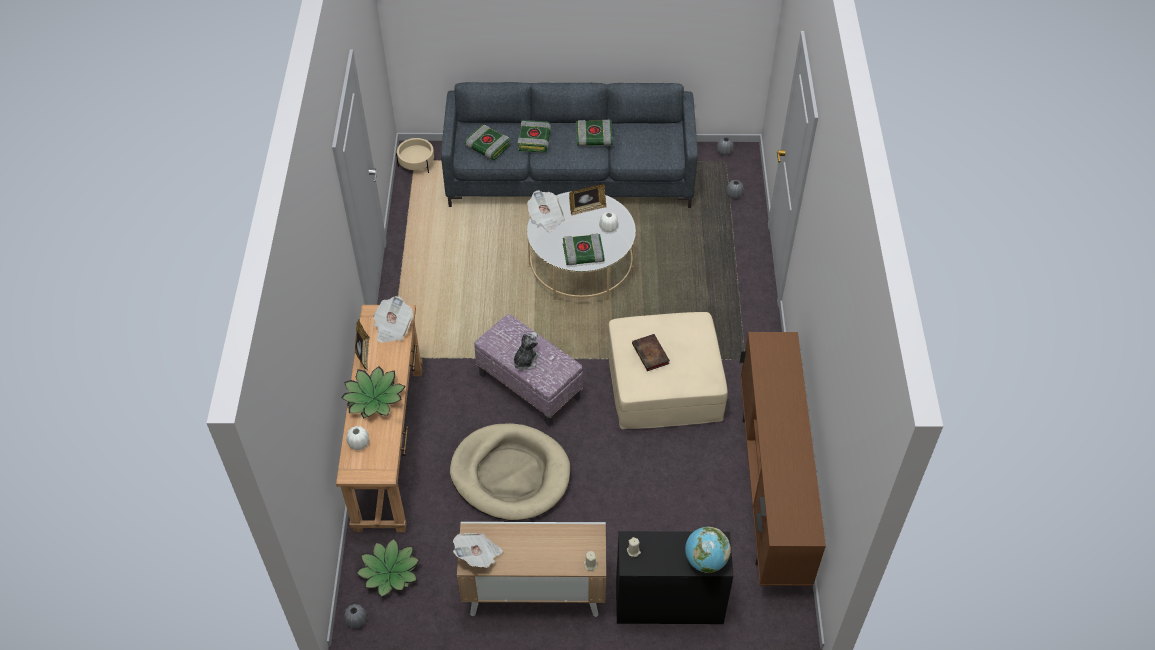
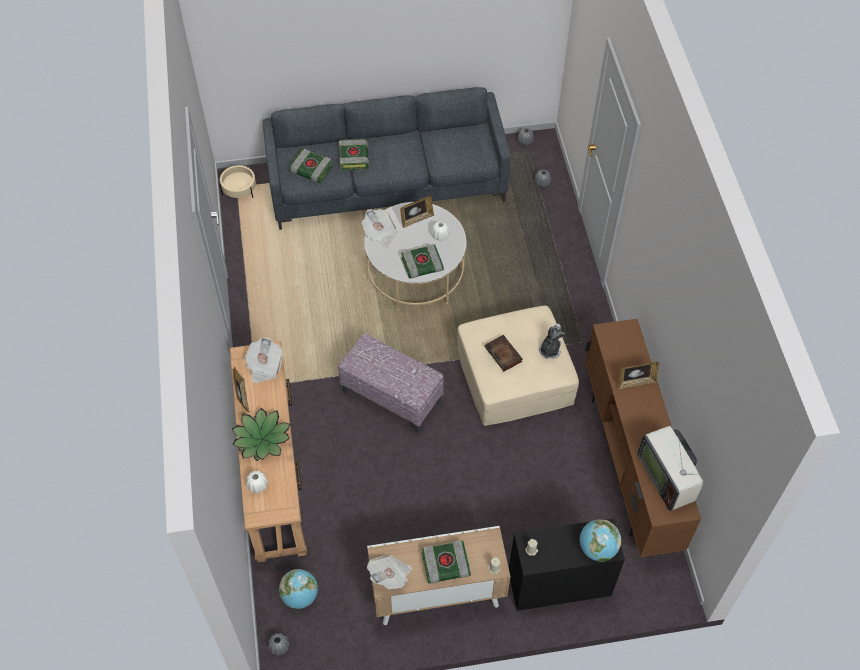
camera: 10 degrees left, 5 degrees up
(389, 572) = (300, 596): potted plant -> globe
(510, 474) = (392, 484): beige dog bed -> none
(525, 360) = (390, 377): plush toy -> plush toy (550, 349)
(593, 138) = (409, 148): book -> book (445, 565)
(782, 396) = (635, 382): none -> picture frame
(797, 497) = (668, 477): none -> television

